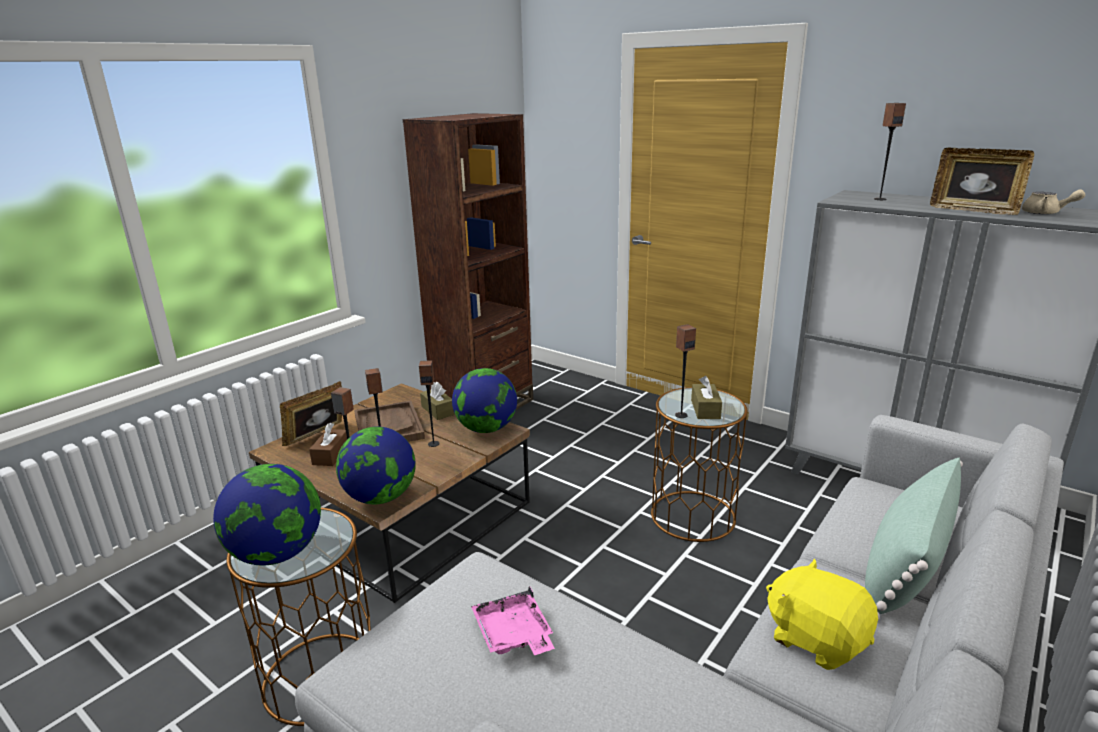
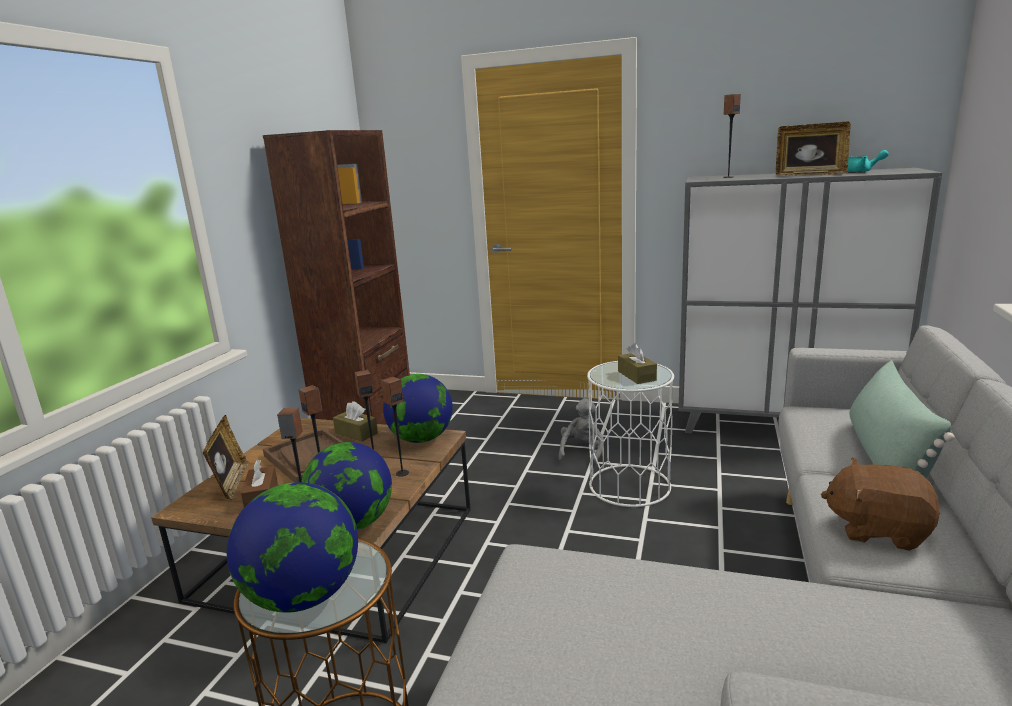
camera: 20 degrees left, 5 degrees down
(317, 436) = (231, 483): picture frame -> picture frame turned 150 degrees clockwise
(513, 635) = (620, 605): pink tray -> none
(668, 470) = (582, 453): none -> grey plush toy
(681, 415) = (620, 384): speaker -> speaker (402, 473)
(692, 516) = (629, 485): brown side table -> white side table
(816, 638) = (877, 529): yellow plush toy -> brown plush toy
(1045, 213) = (861, 172): beige teapot -> turquoise teapot

